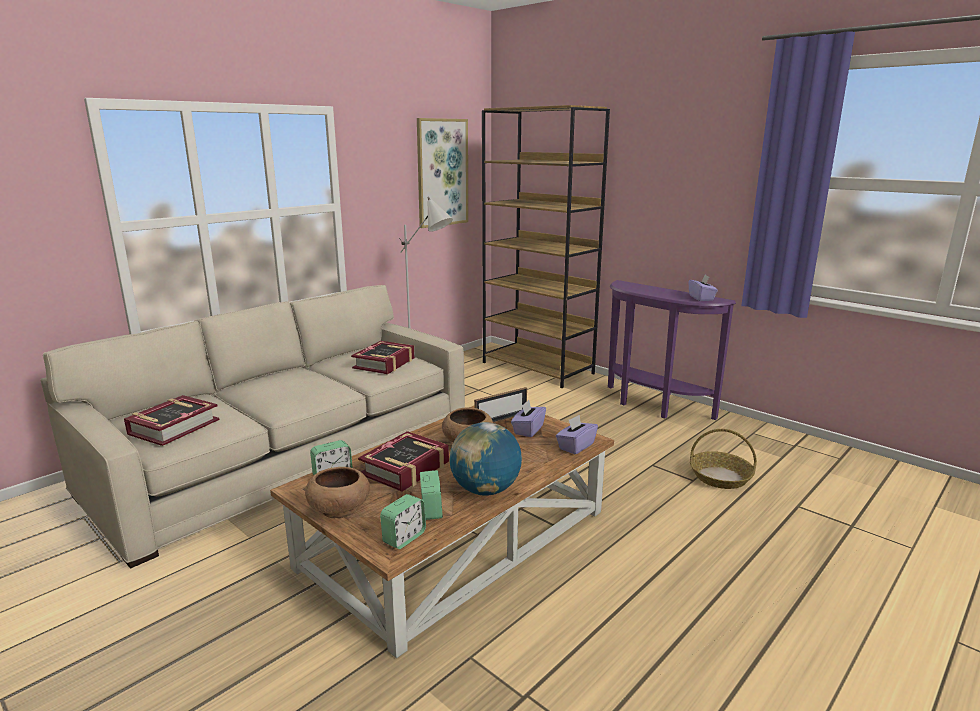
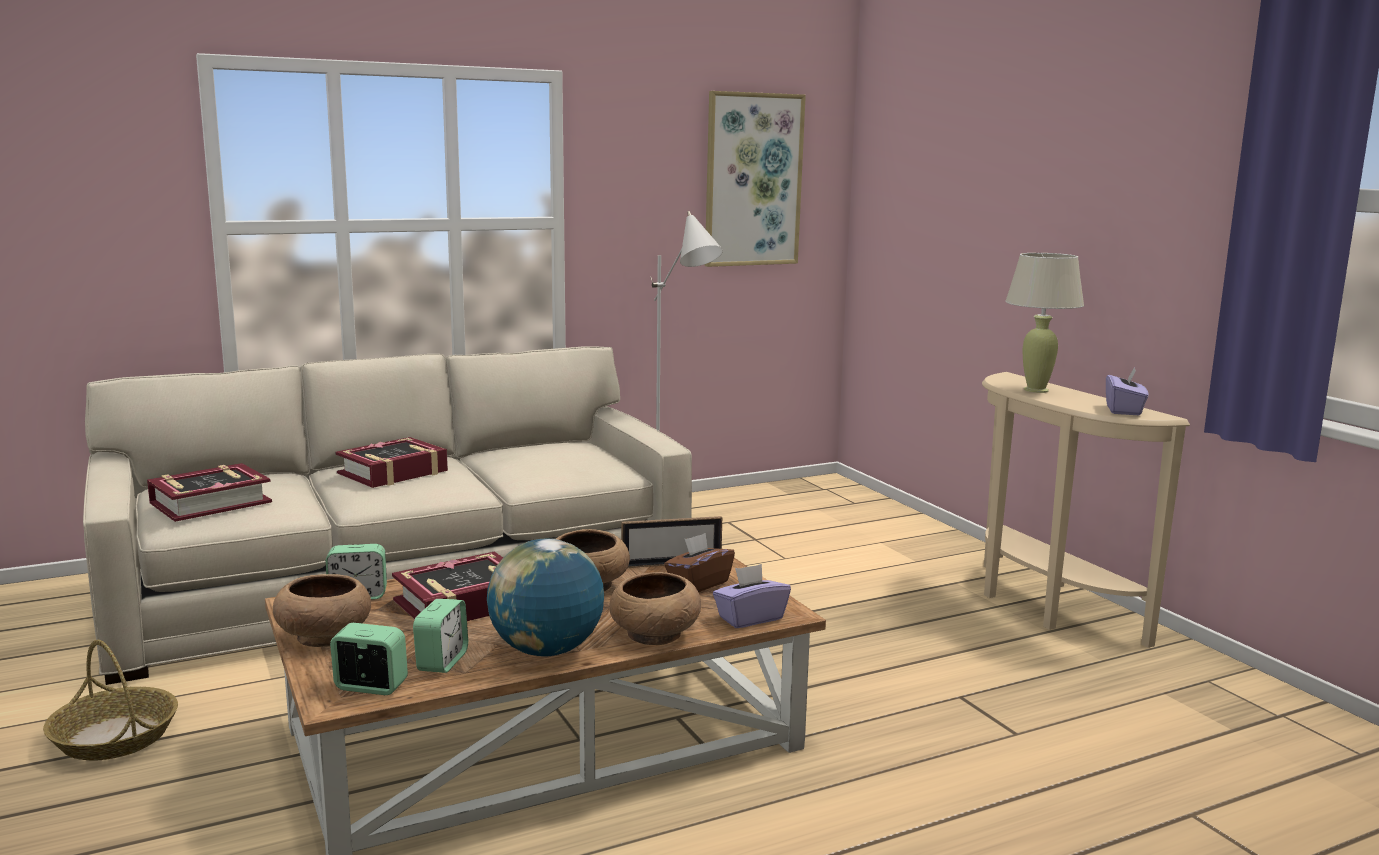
camera: 20 degrees right, 5 degrees down
(384, 363) = (563, 463): book -> book (393, 472)
(404, 538) = (370, 687): alarm clock -> alarm clock turned 135 degrees counterclockwise
(528, 430) = (698, 584): purple tissue box -> brown tissue box
(535, 467) = (654, 635): none -> brown bowl
(538, 368) = (883, 521): brown bookcase -> none
(646, 290) = (1036, 390): none -> beige table lamp
(652, 406) = (1042, 607): purple console table -> beige console table
(720, 477) = (1075, 739): basket -> basket (115, 737)

